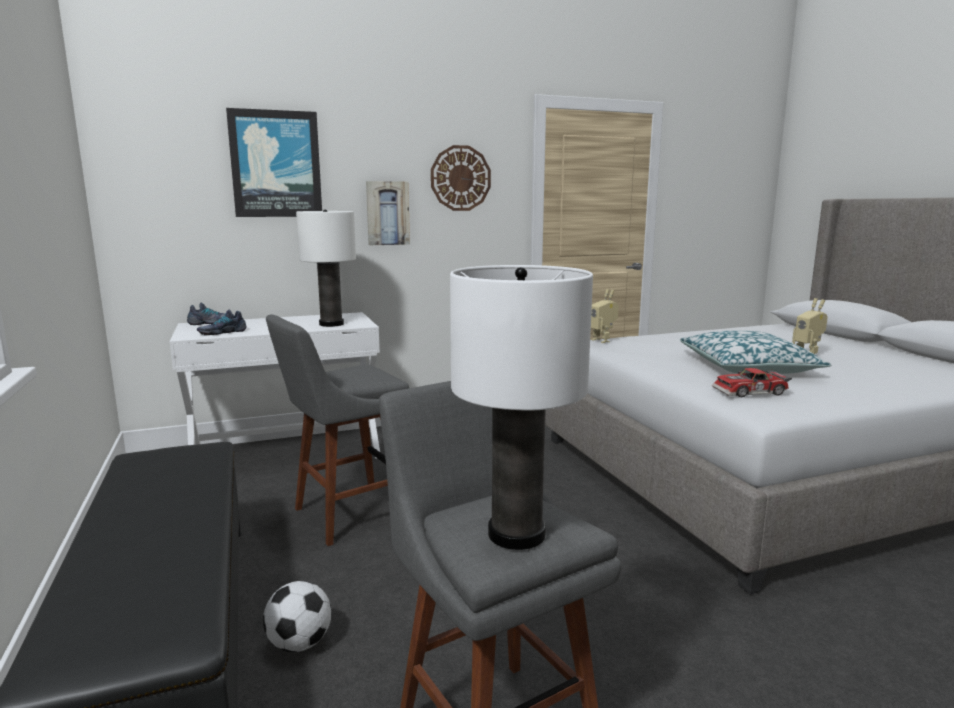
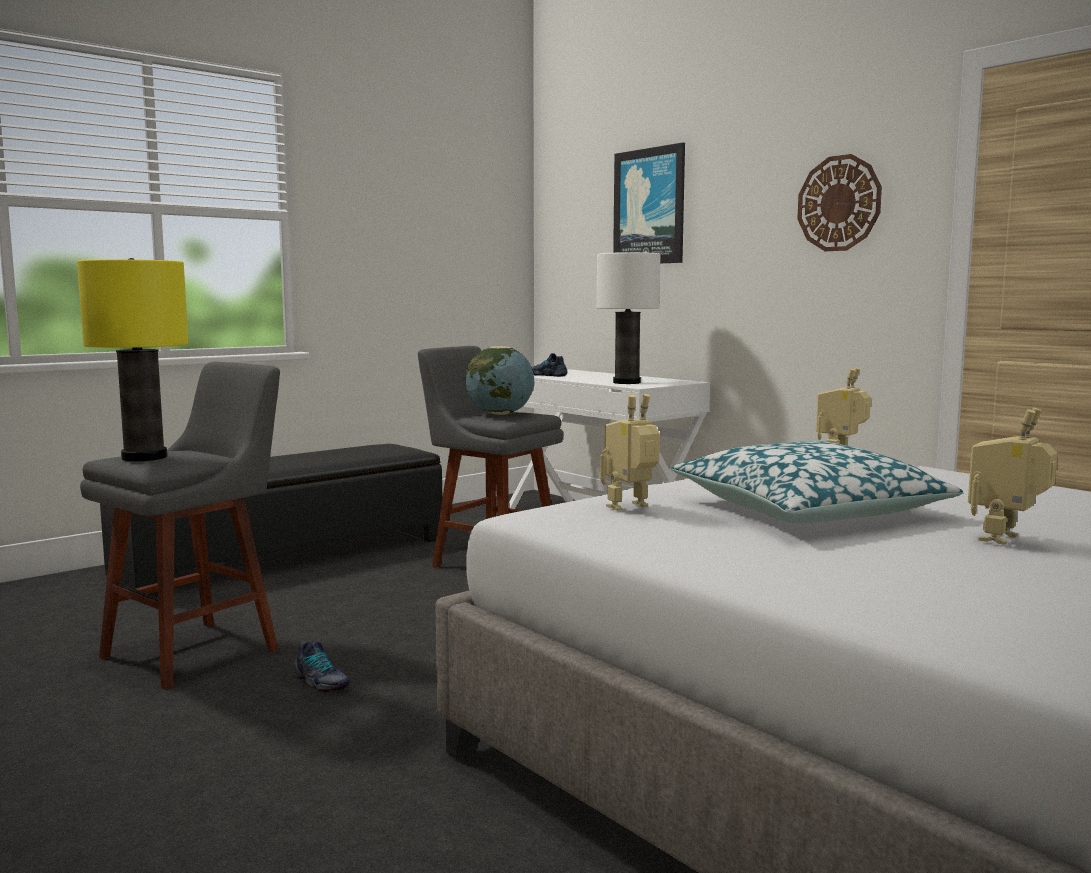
camera: 70 degrees right, 5 degrees down
(211, 323) = (580, 371): shoe -> shoe (320, 682)
(299, 643) = (291, 584): football -> none
(356, 375) = (500, 414): none -> globe
(387, 213) = (747, 257): picture -> none
(516, 535) = (144, 457): white table lamp -> yellow table lamp
(751, 392) = (631, 508): toy car -> toy robot

